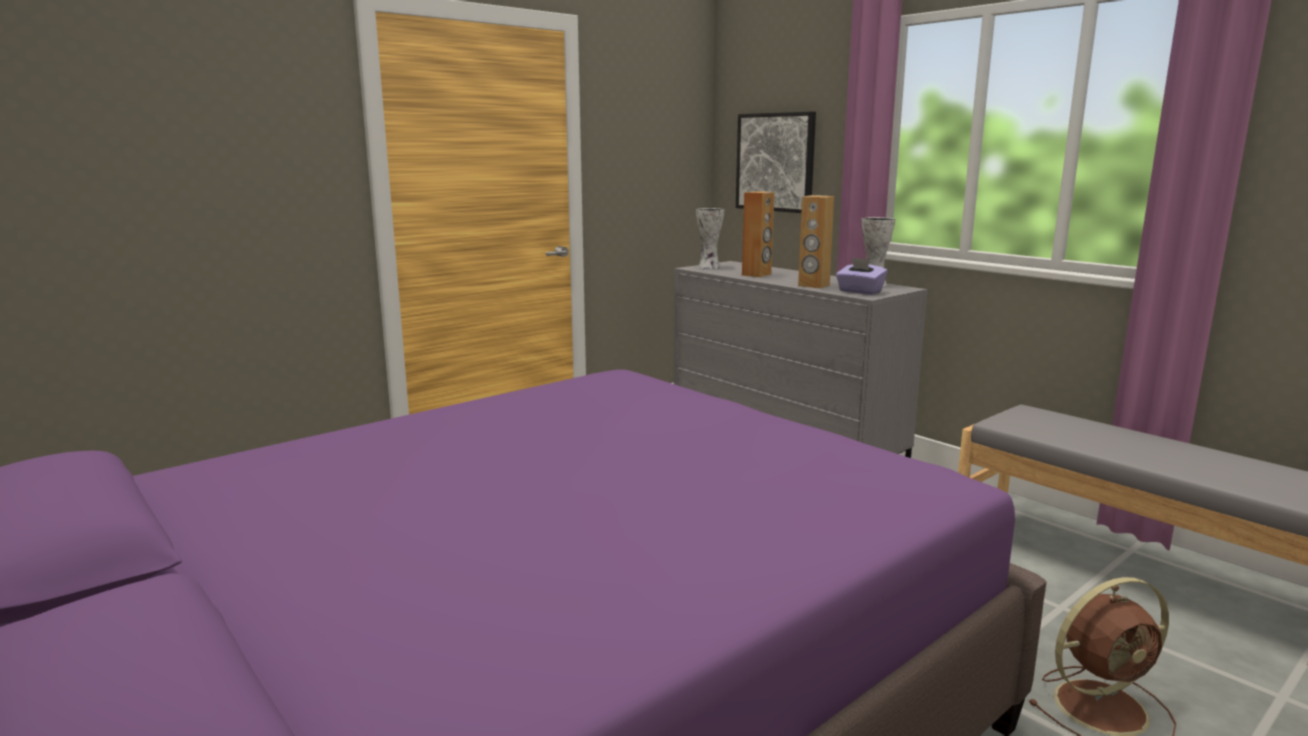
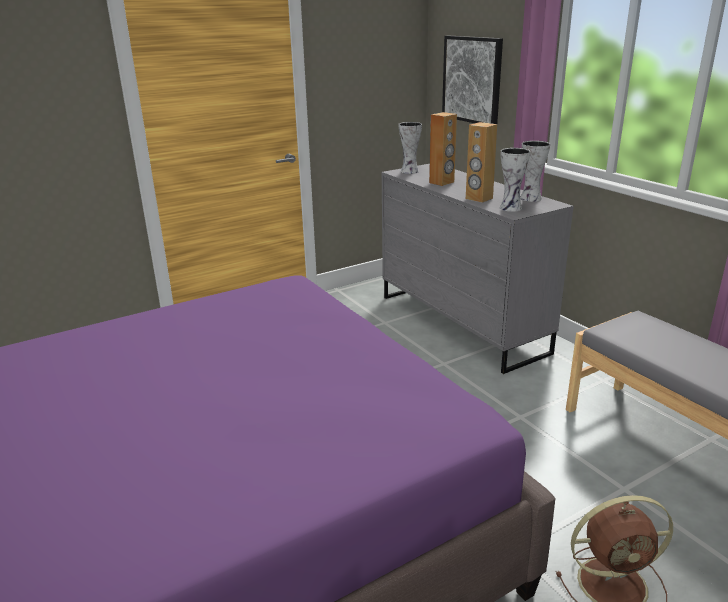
camera: 10 degrees right, 10 degrees up
(859, 291) = (512, 208): purple tissue box -> vase

